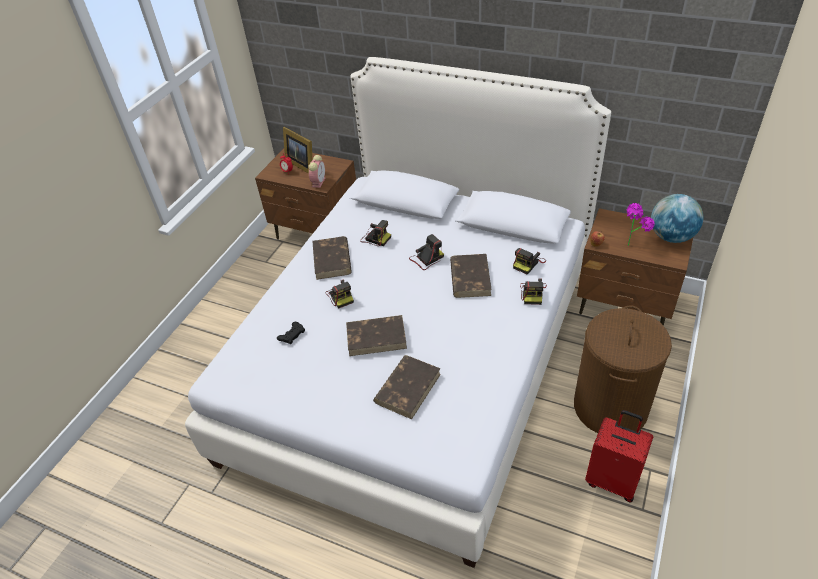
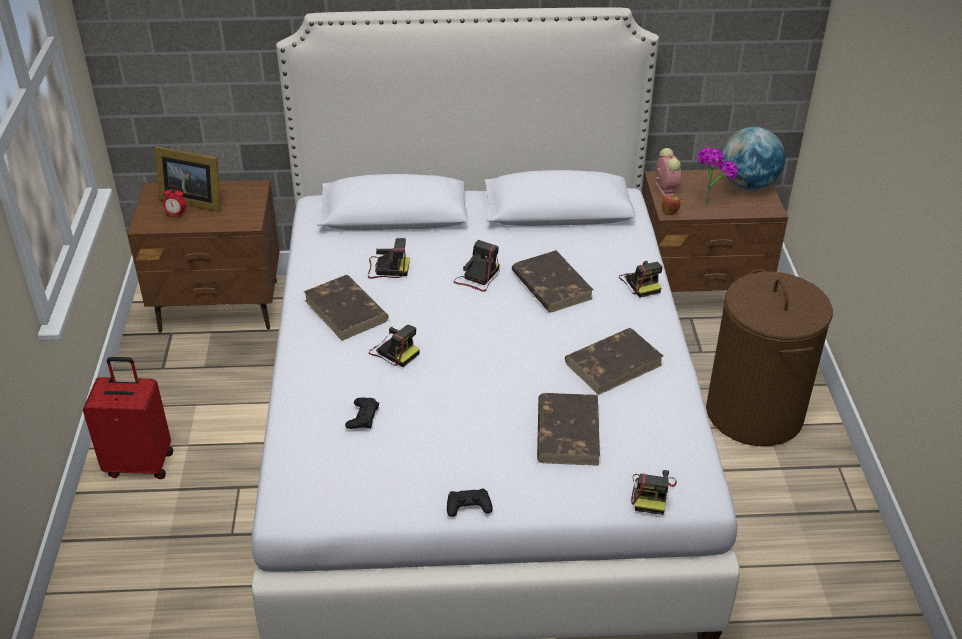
camera: 30 degrees left, 5 degrees down
(312, 417) = (468, 506): none -> black game controller
(318, 182) = (237, 218): alarm clock -> alarm clock (665, 189)
(377, 337) = (483, 386): brown book -> brown book (614, 363)
(528, 263) = (611, 251): camera -> camera (652, 493)
(612, 480) = (806, 492): red suitcase -> red suitcase (140, 463)

